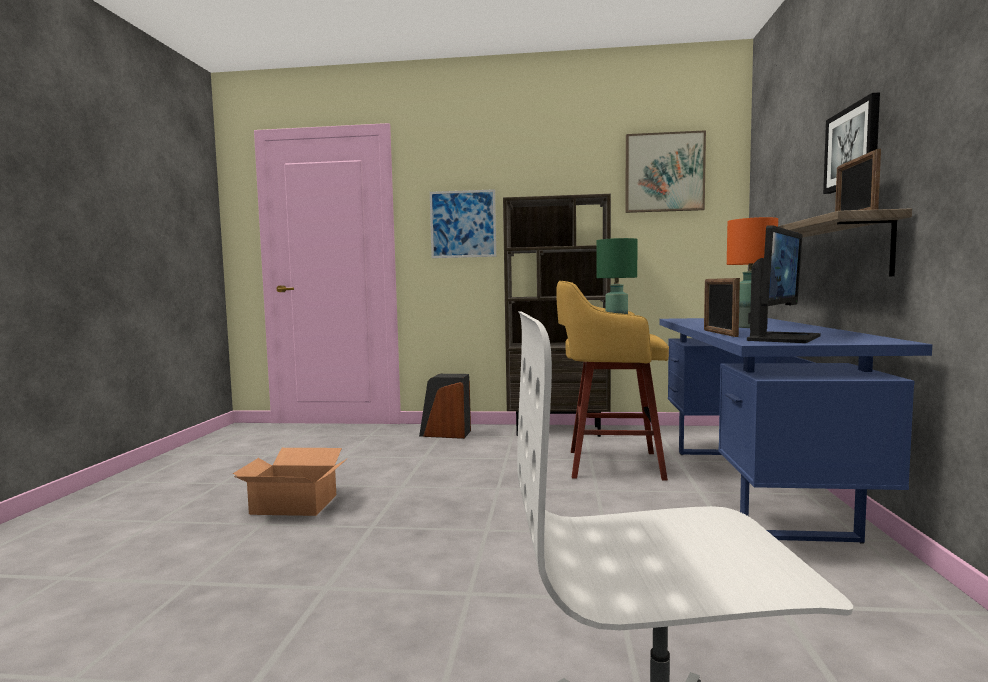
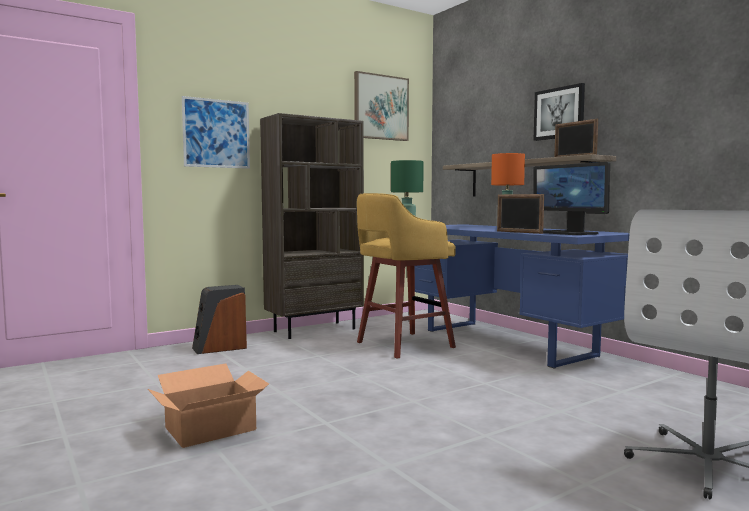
camera: 40 degrees left, 0 degrees up
(782, 338) = (567, 233): monitor -> monitor turned 150 degrees clockwise

